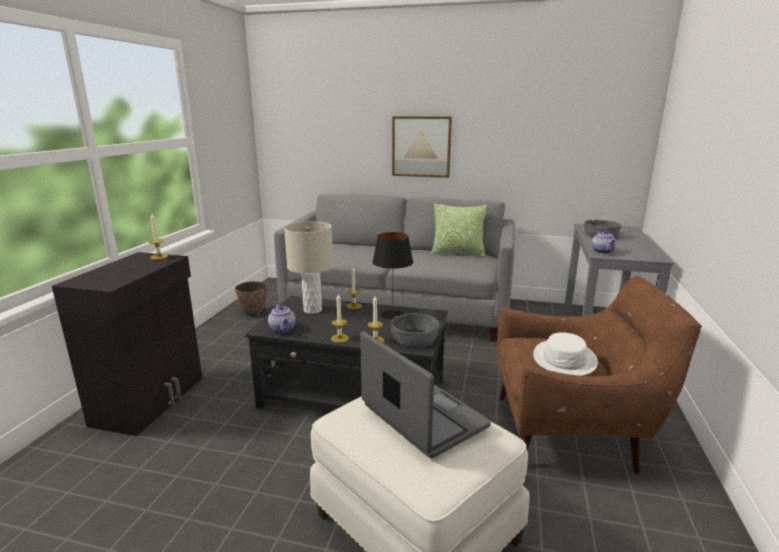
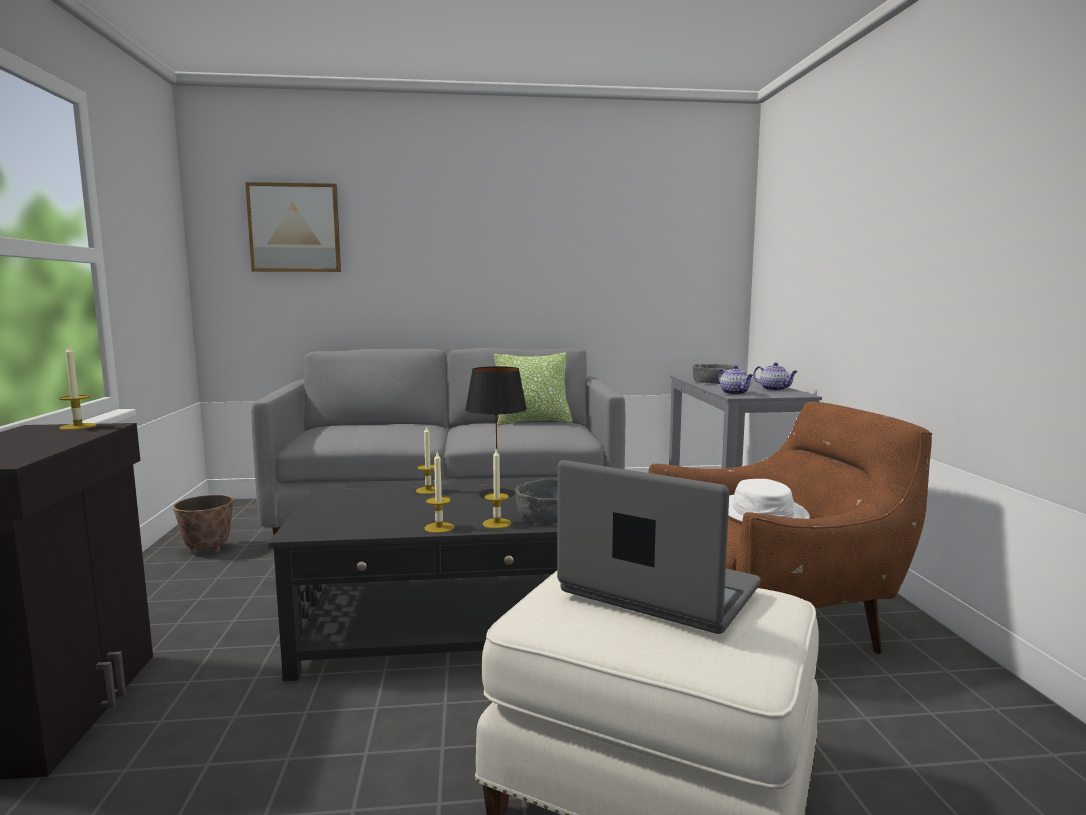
camera: 20 degrees left, 10 degrees down
(283, 329) = (334, 529): teapot -> teapot (774, 389)
(313, 310) = (365, 501): beige table lamp -> none
(421, 146) = (460, 281): picture -> picture (295, 228)

